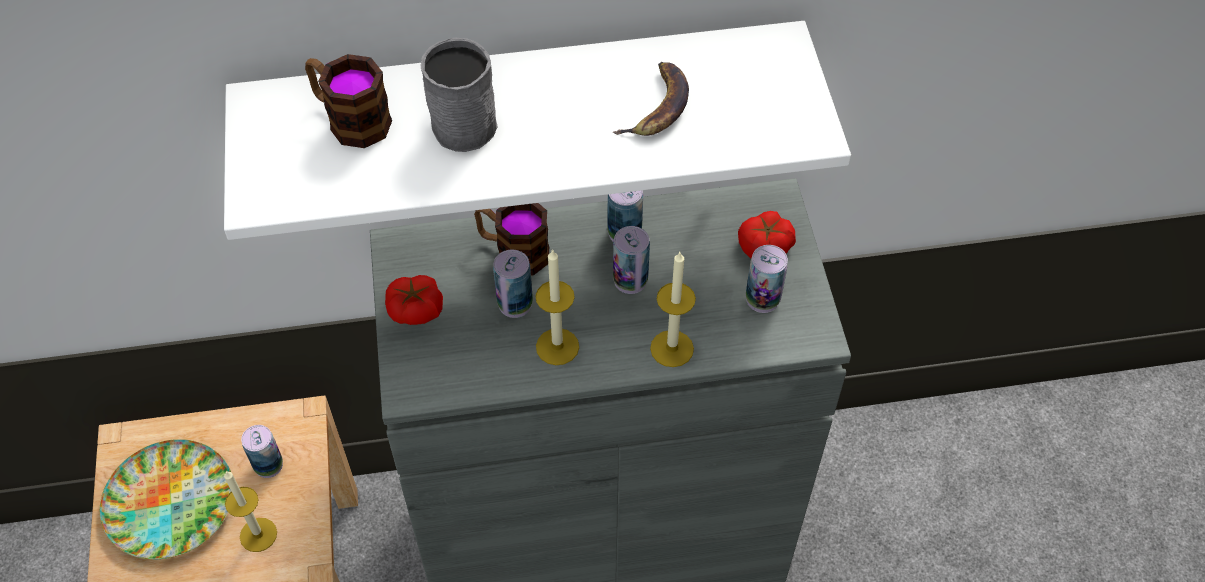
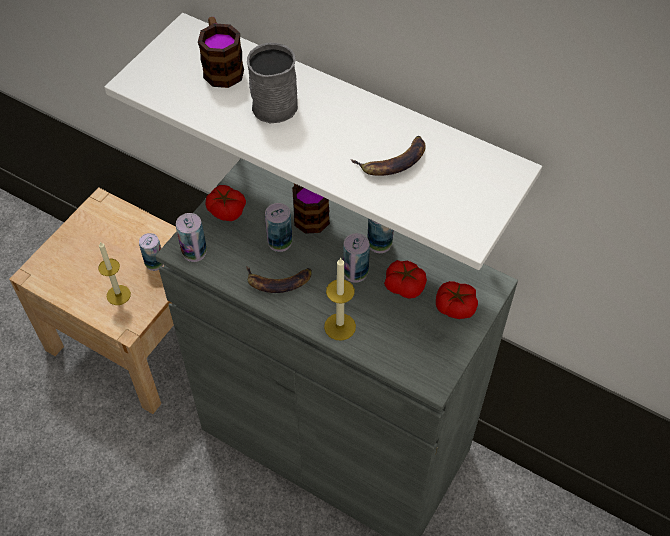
camera: 40 degrees right, 0 degrees up
(171, 504) = (94, 250): plate -> none
(557, 346) = (278, 281): candle -> banana
(694, 259) = (404, 285): none -> tomato
(762, 299) = (421, 336): can -> can (194, 252)

